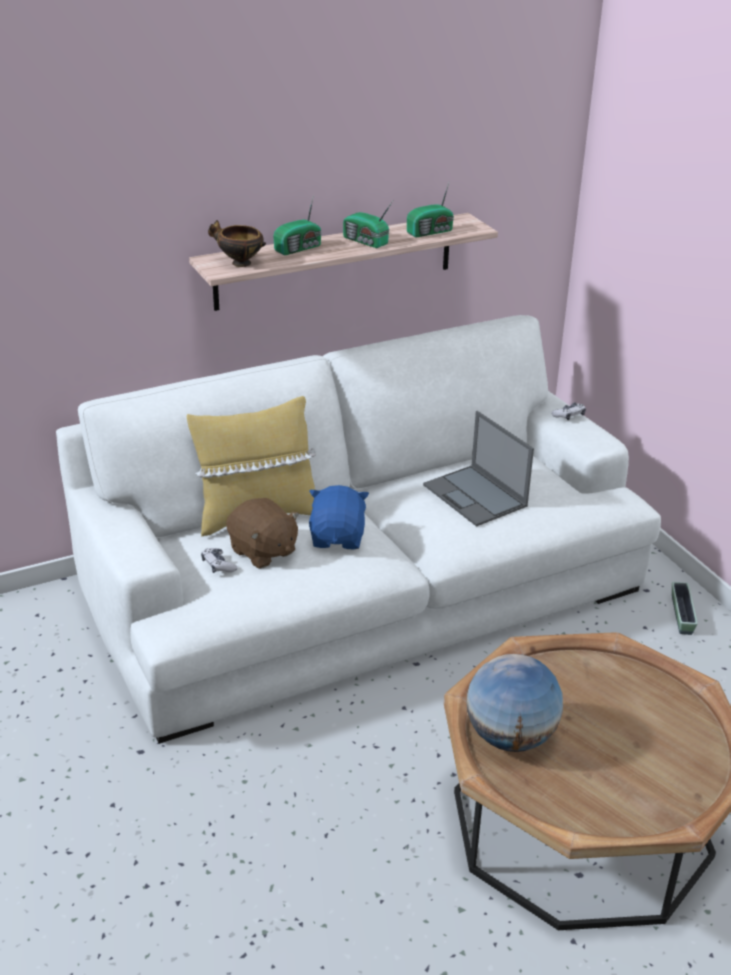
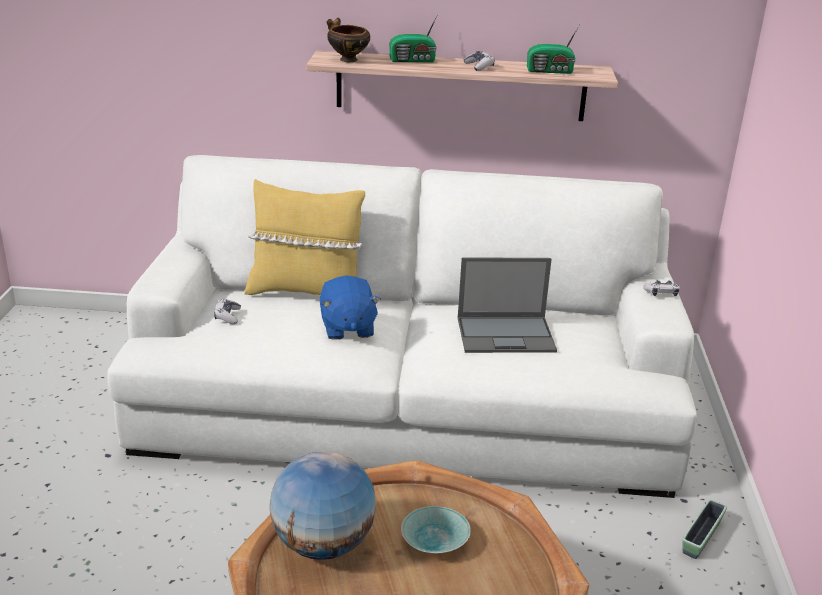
camera: 30 degrees right, 5 degrees down
(263, 552) = (273, 318): brown plush toy -> none
(338, 538) = (347, 328): blue plush toy -> blue plush toy turned 135 degrees clockwise
(366, 241) = (479, 66): radio -> game controller
(476, 496) = (506, 334): laptop -> laptop turned 90 degrees counterclockwise
(583, 698) = (433, 541): none -> turquoise bowl

